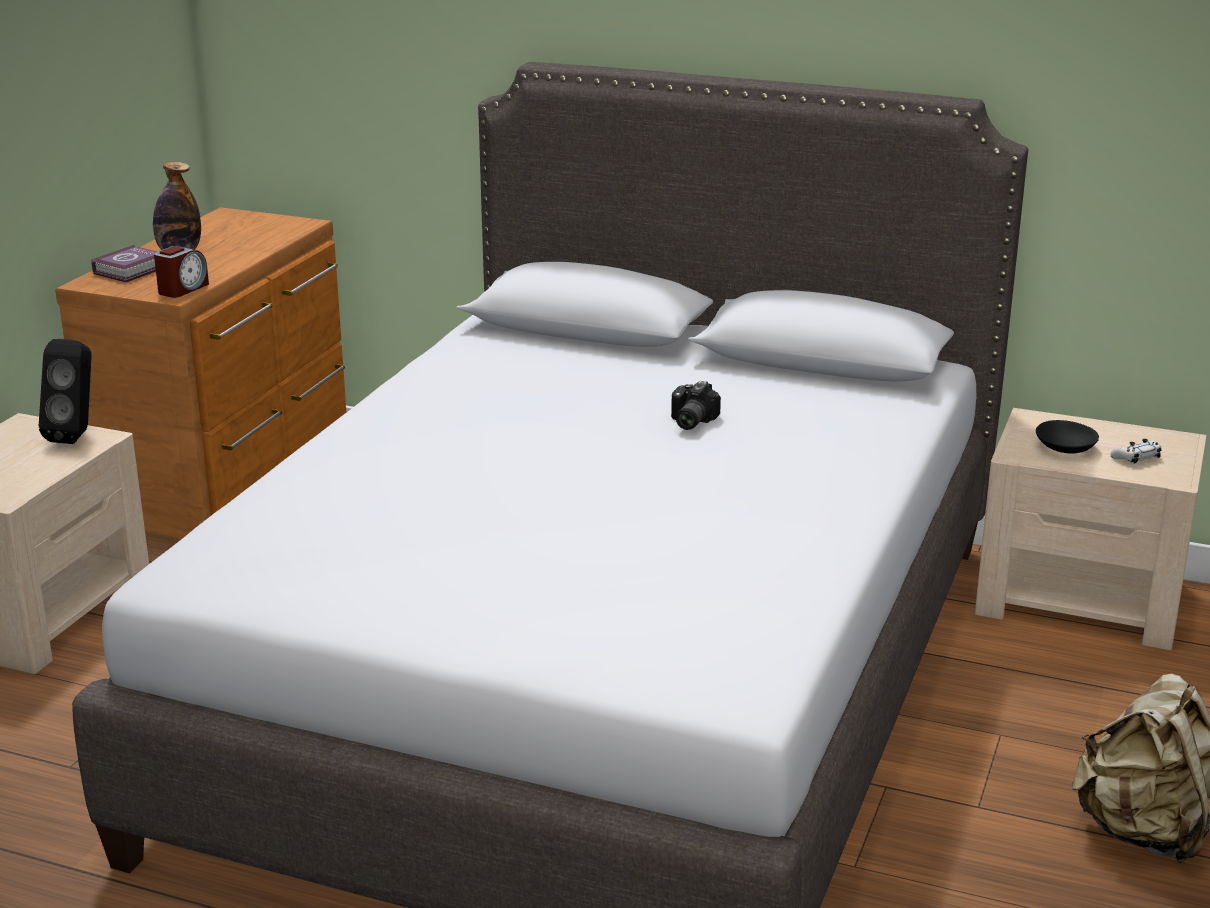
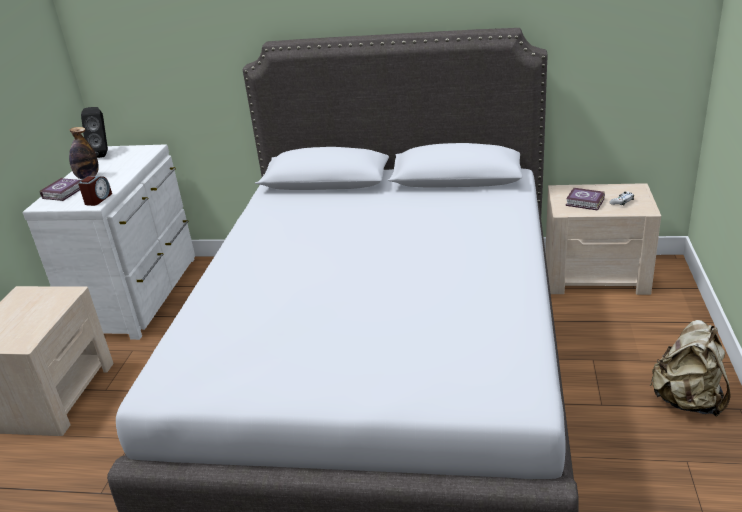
camera: 10 degrees left, 5 degrees up
(77, 435) = (55, 294): black speaker -> black speaker (103, 154)
(234, 485) = (141, 295): brown dresser -> white dresser
(689, 421) = (406, 227): camera -> none
(1066, 448) = (585, 203): black bowl -> book

